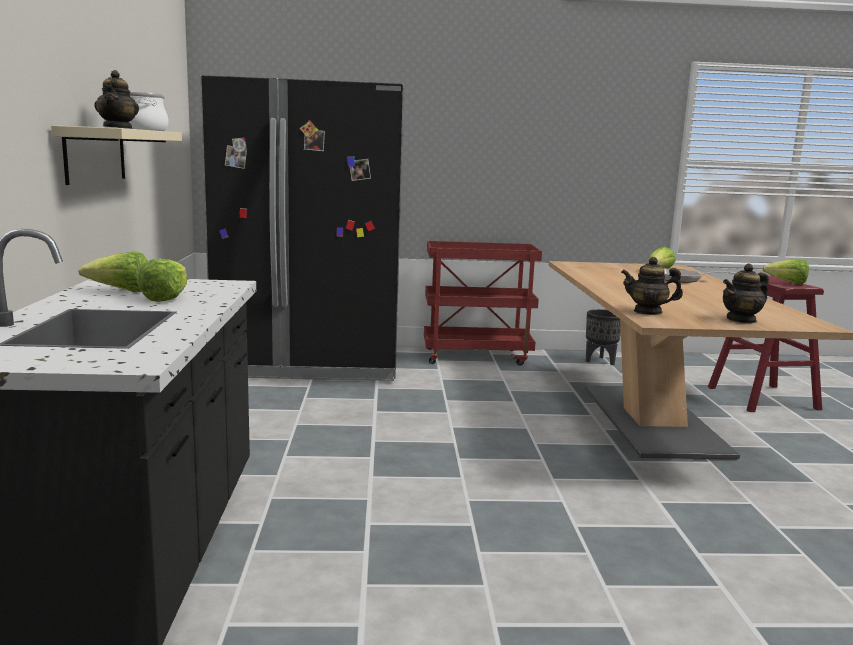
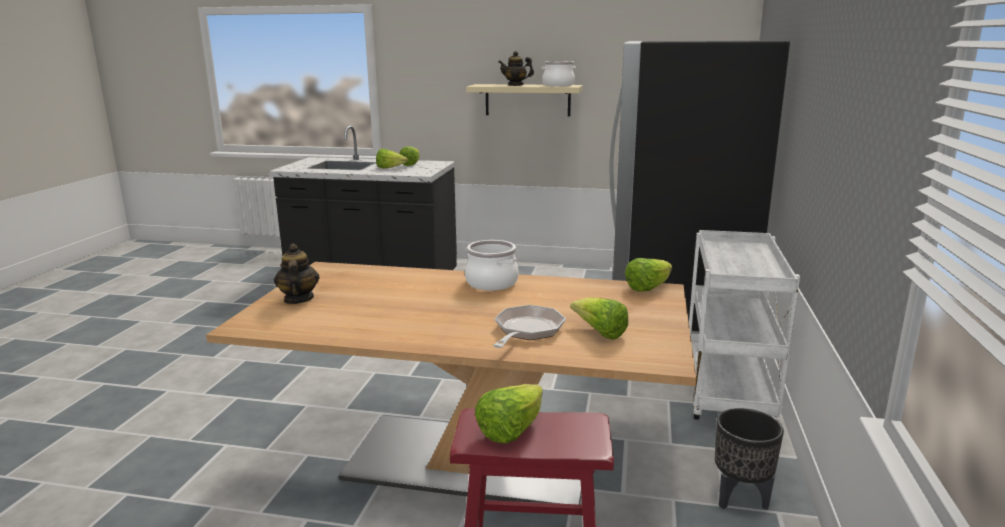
camera: 105 degrees right, 5 degrees up
(477, 356) = (729, 395): red cart -> white cart
(567, 264) = (647, 288): none -> lettuce
(611, 285) = (491, 283): none -> cooking pot
(648, 312) = (359, 272): teapot -> none

